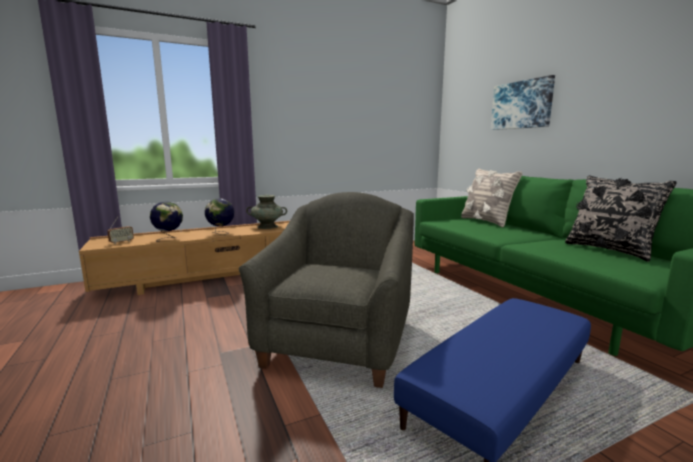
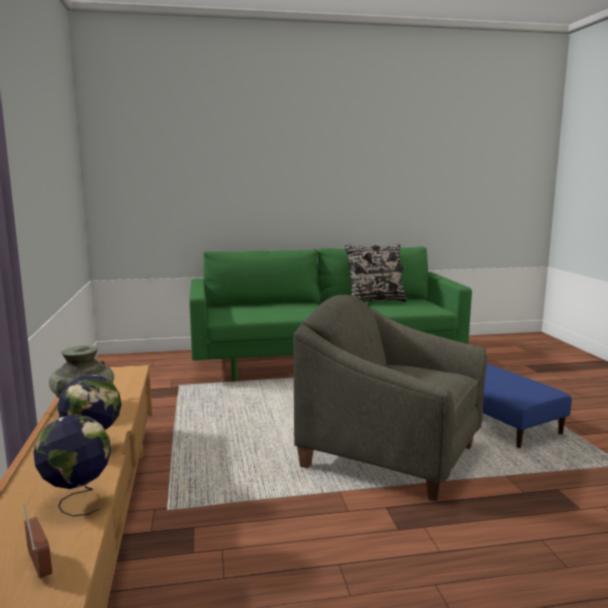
camera: 75 degrees left, 0 degrees up
(486, 221) = (245, 306): beige pillow -> none
(521, 105) = (227, 173): picture -> none

